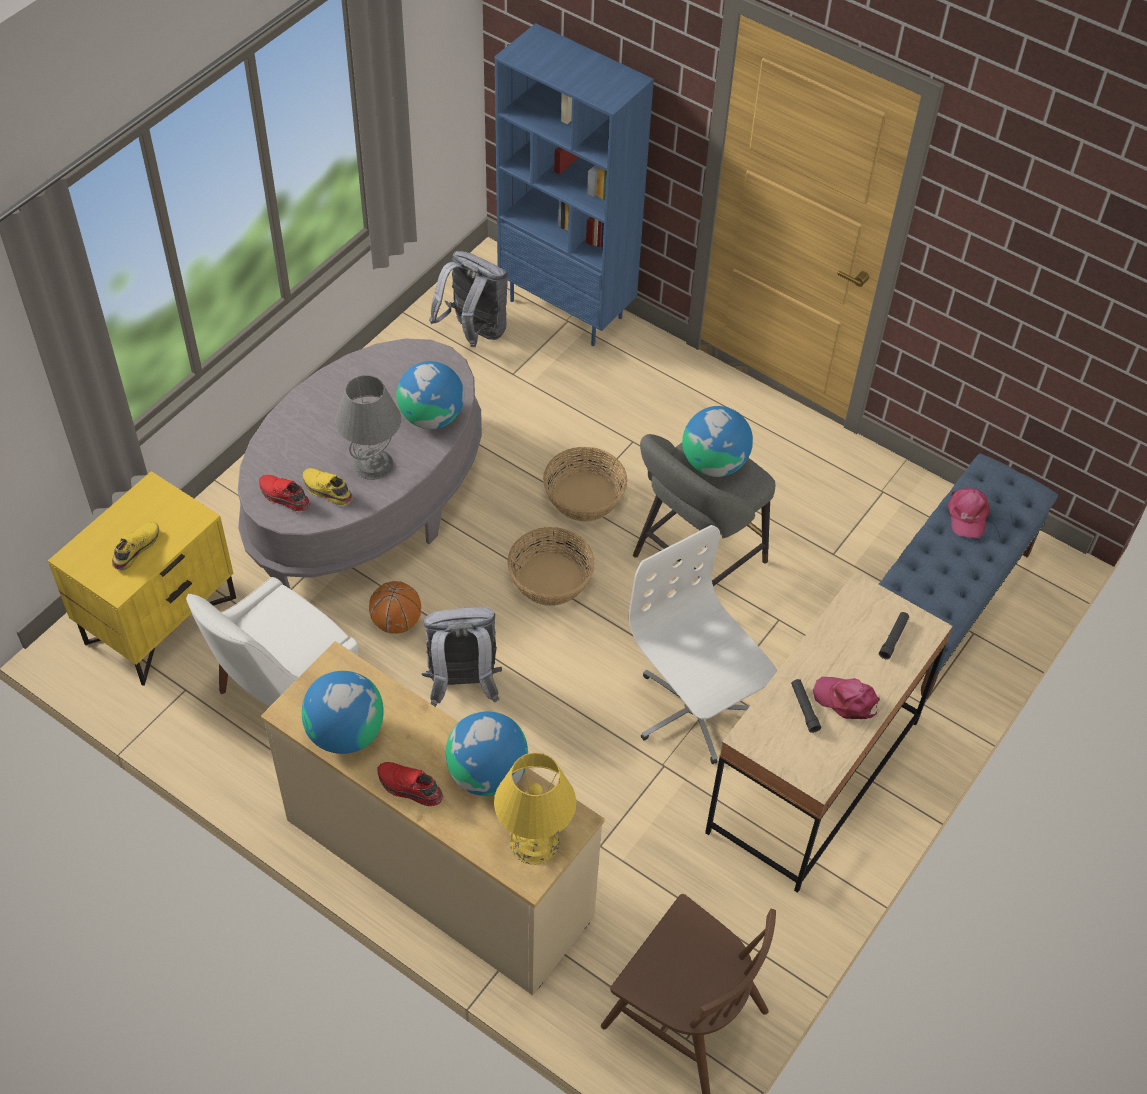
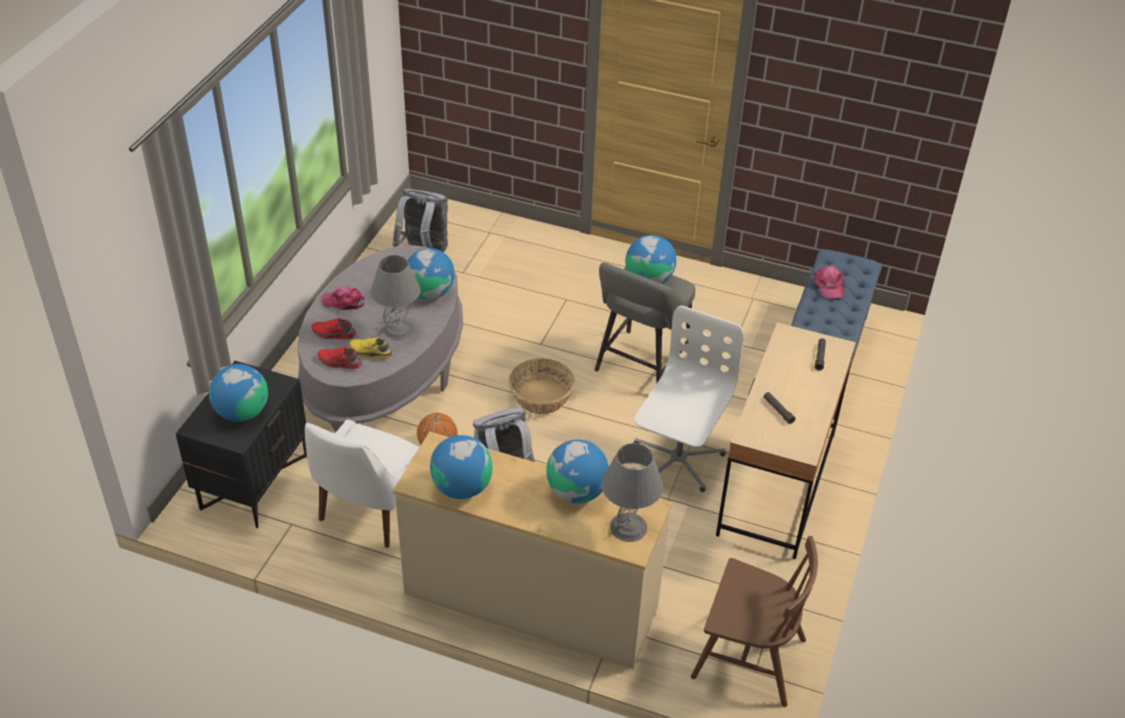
camera: 15 degrees left, 10 degrees down
(135, 548) = (242, 412): yellow shoe -> globe
(160, 619) = (254, 481): yellow nightstand -> black nightstand
(409, 788) = (523, 513): red shoe -> red shoe (333, 334)
(534, 841) = (628, 526): yellow table lamp -> grey table lamp
(567, 308) = (487, 225): blue bookcase -> none
(585, 497) = (545, 340): basket -> none
(694, 711) = (677, 460): white office chair -> white office chair turned 75 degrees clockwise
(846, 700) = (804, 400): pink cap -> pink cap (343, 302)

